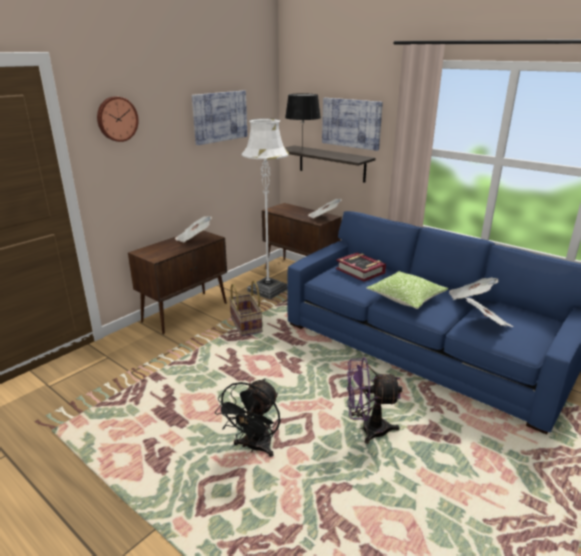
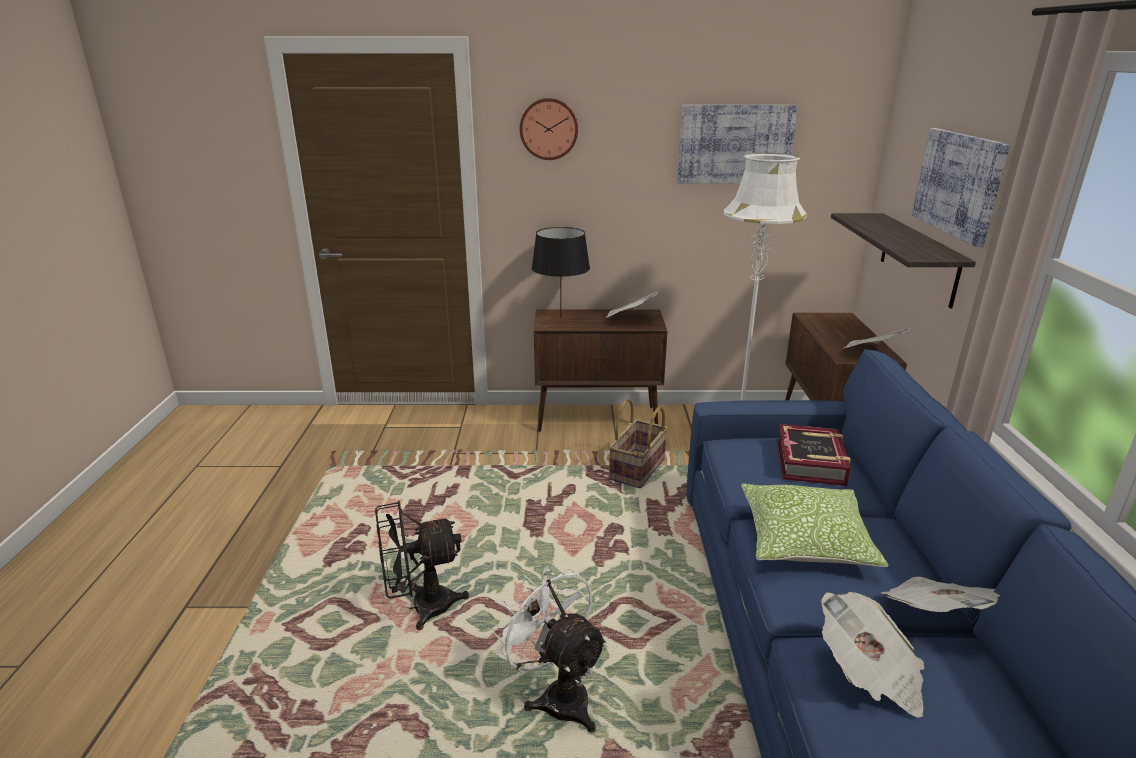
camera: 50 degrees right, 0 degrees up
(302, 150) = (871, 223): black table lamp -> black table lamp (561, 318)
(367, 429) = (557, 695): purple fan -> white fan

